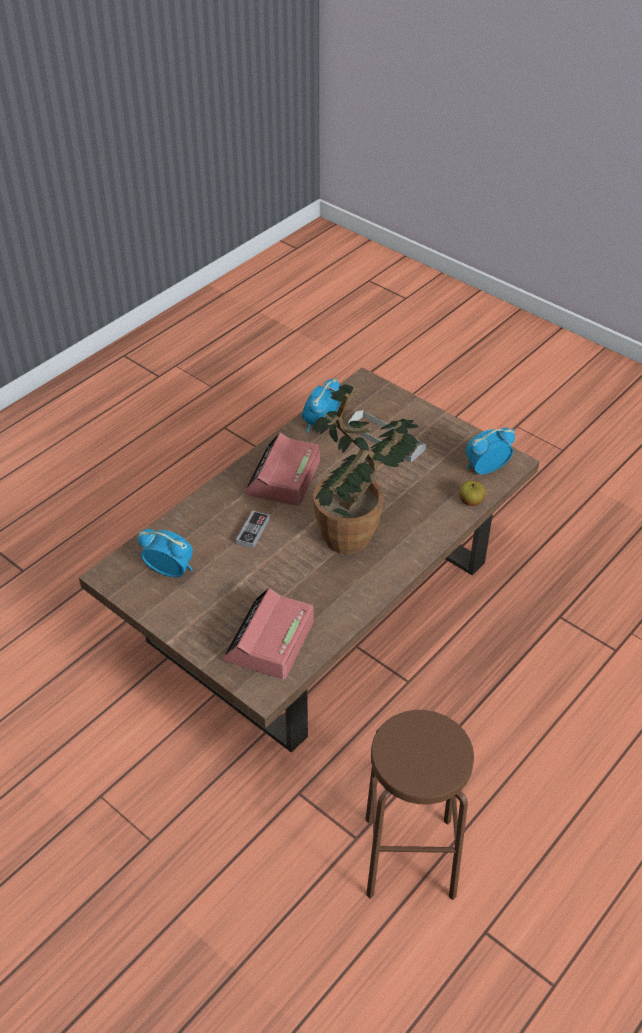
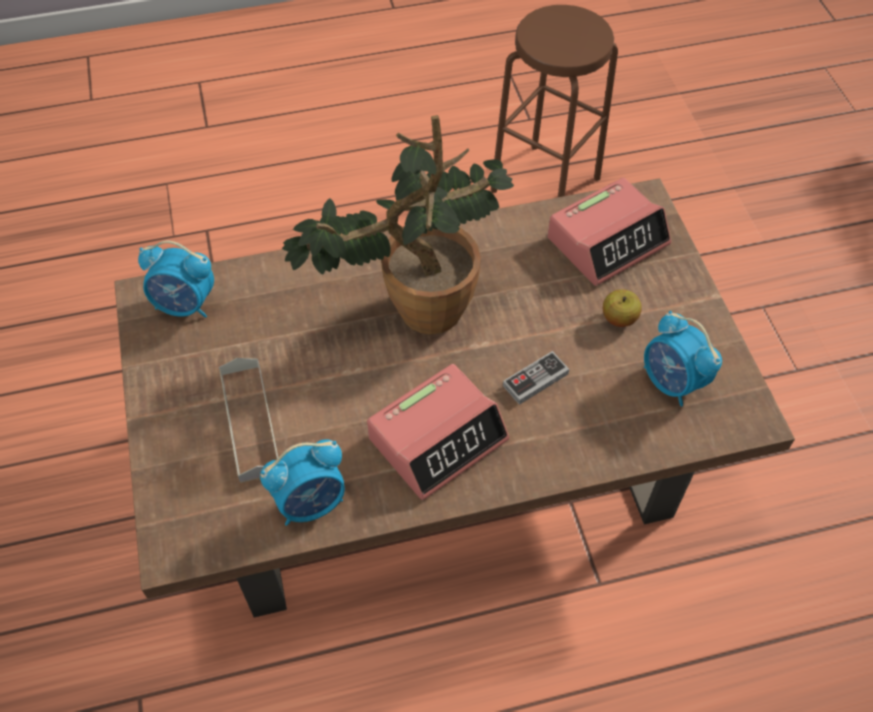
camera: 145 degrees left, 10 degrees up
(471, 501) = (251, 274): apple -> apple (619, 318)

